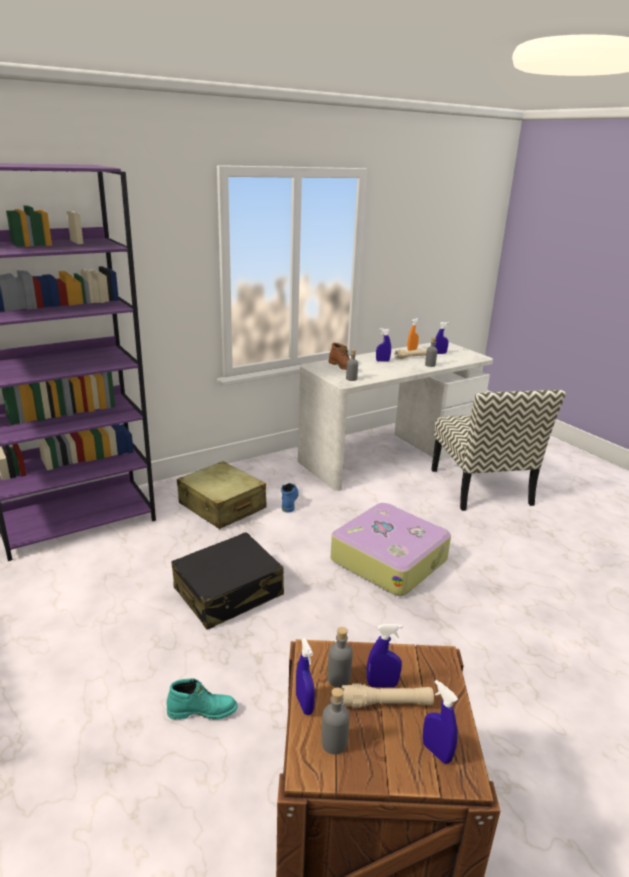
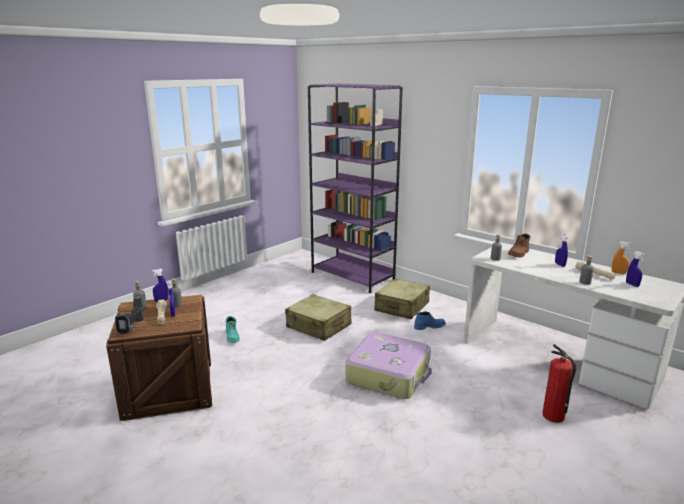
camera: 75 degrees right, 5 degrees down
(229, 592) = (319, 326): black suitcase -> beige suitcase
(436, 752) = (133, 327): blue spray bottle -> power drill
(481, 488) = (553, 416): chair -> fire extinguisher

